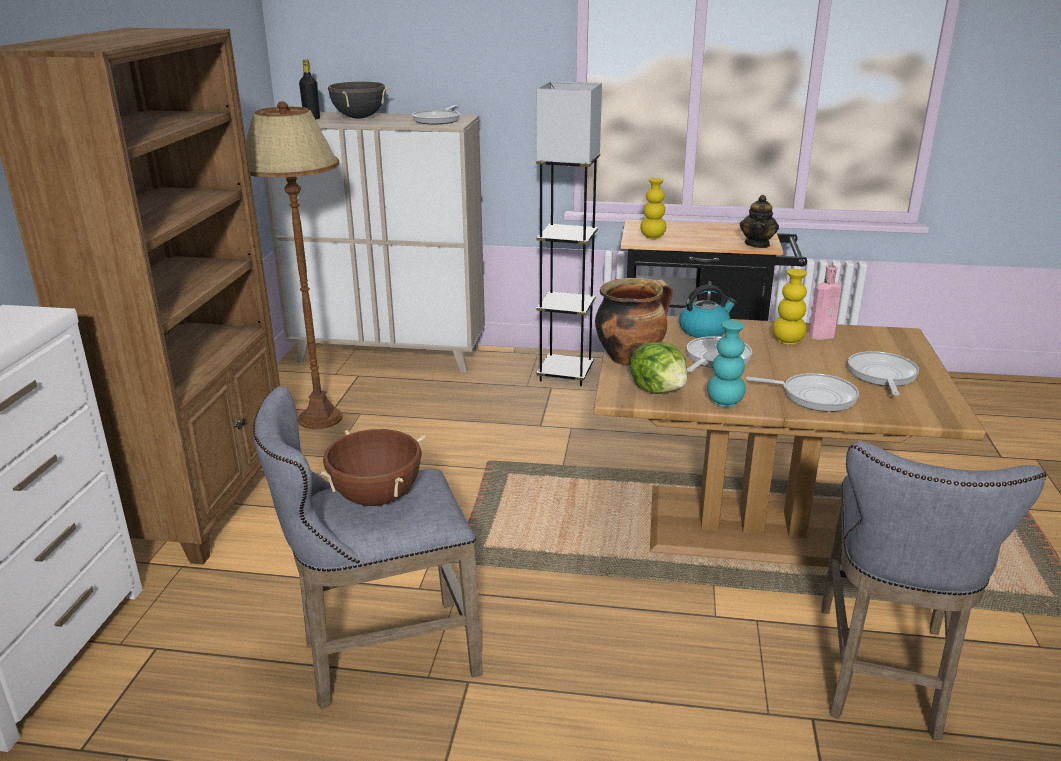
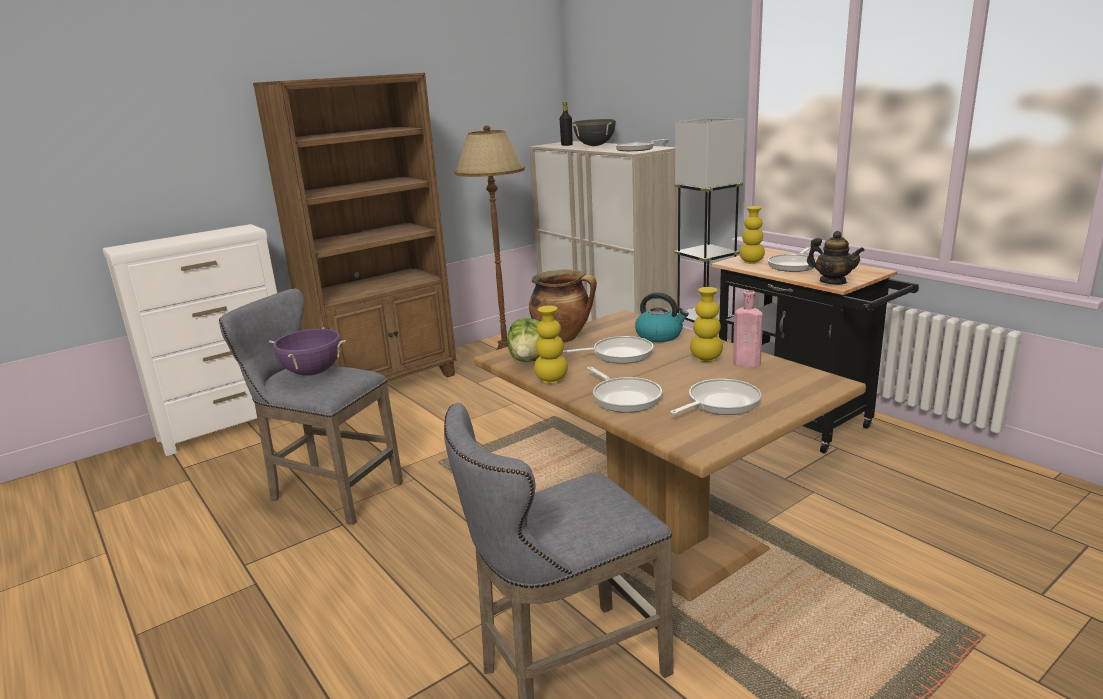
camera: 45 degrees right, 5 degrees down
(376, 498) = (312, 373): brown cooking pot -> purple cooking pot
(692, 234) = (793, 265): none -> frying pan
(724, 402) = (551, 380): turquoise vase -> yellow vase
(757, 244) = (833, 282): teapot -> teapot turned 105 degrees counterclockwise

